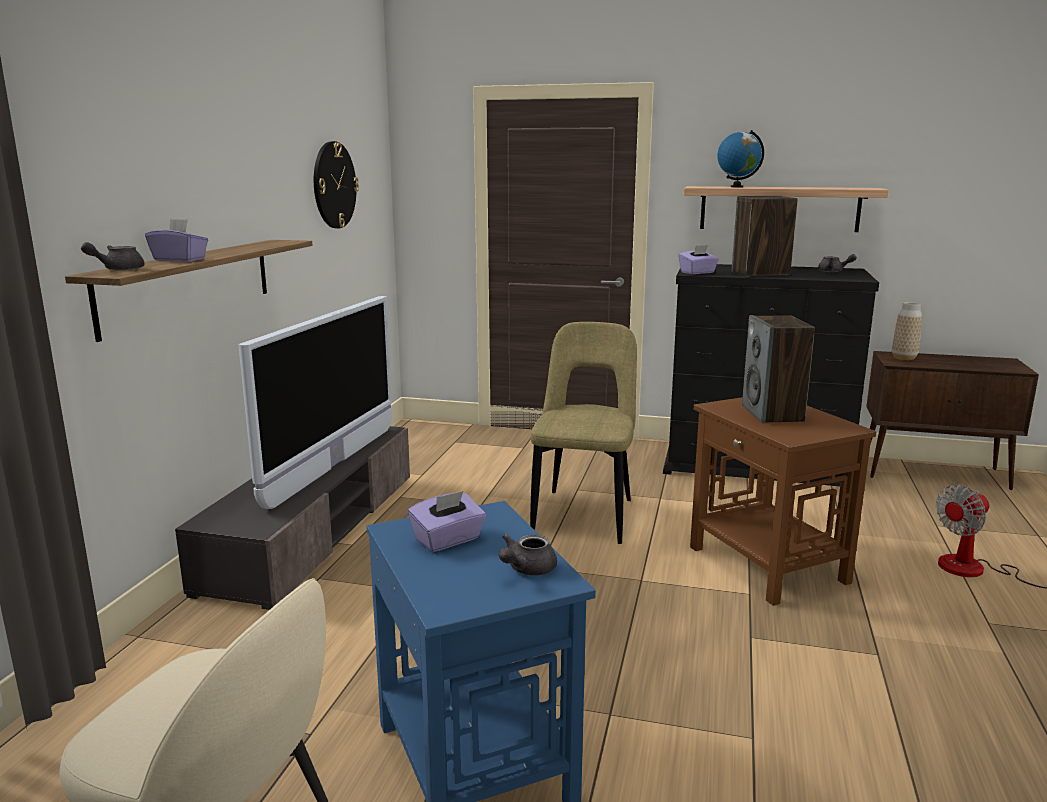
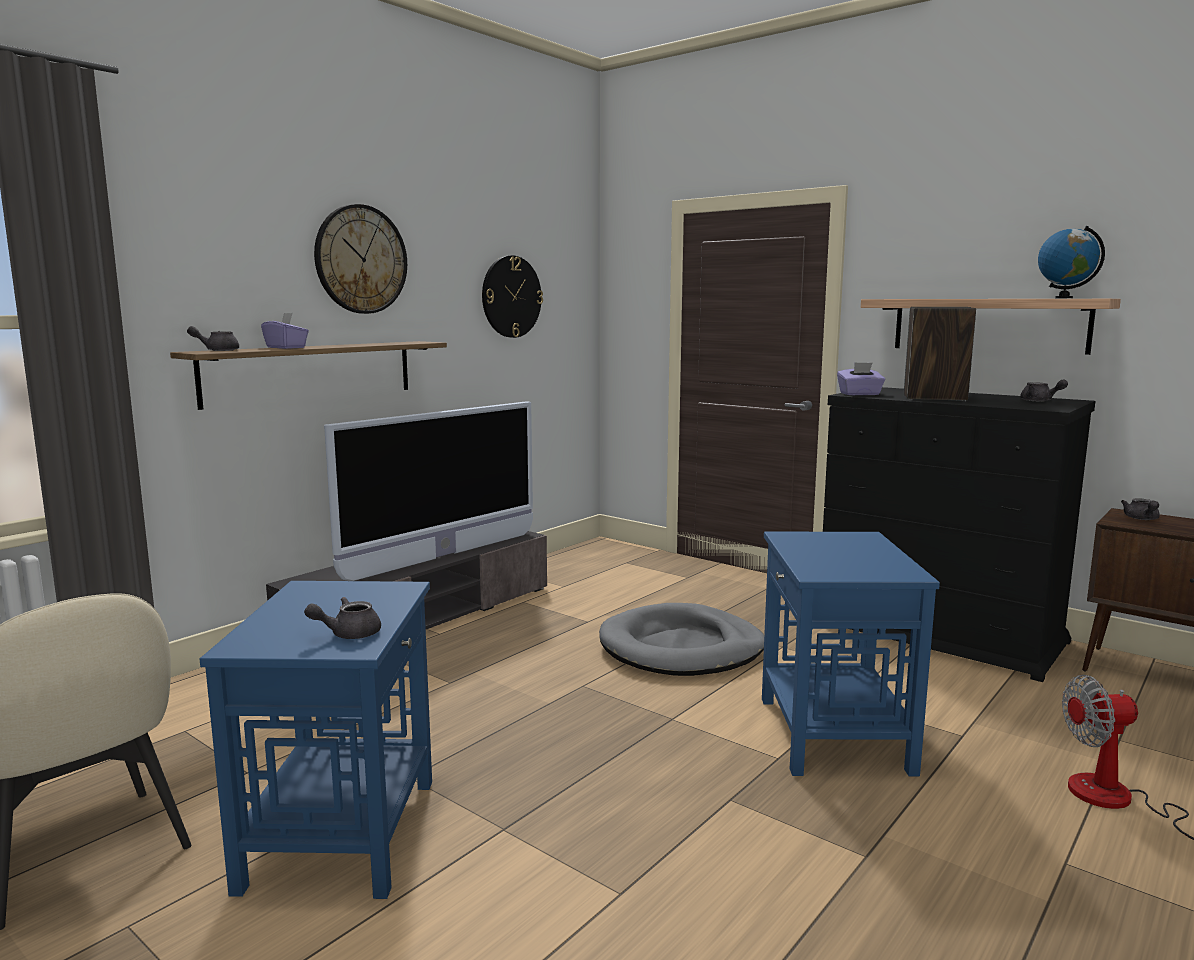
camera: 25 degrees right, 5 degrees down
(221, 152) = (361, 259): none -> wall clock
(448, 540) = (329, 601): purple tissue box -> none
(584, 514) = (682, 648): beige chair -> grey dog bed
(737, 187) = (927, 298): globe -> globe (1064, 298)
(766, 564) = (832, 734): brown side table -> blue side table
(773, 414) = (838, 550): speaker -> none
(904, 358) = (1142, 519): vase -> grey teapot

